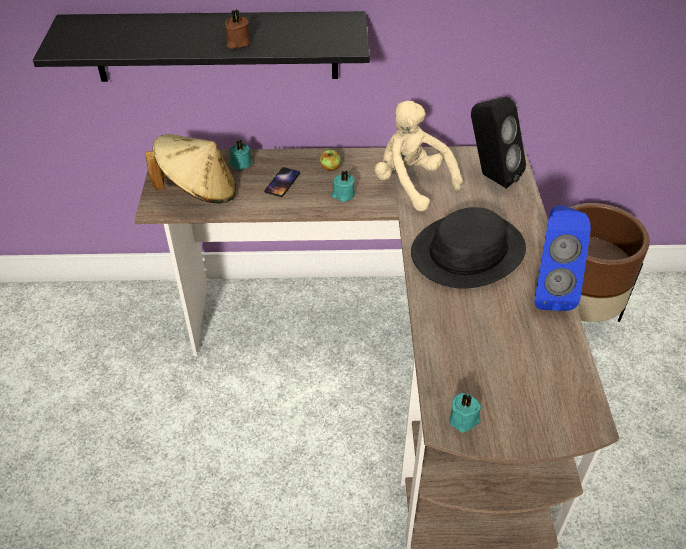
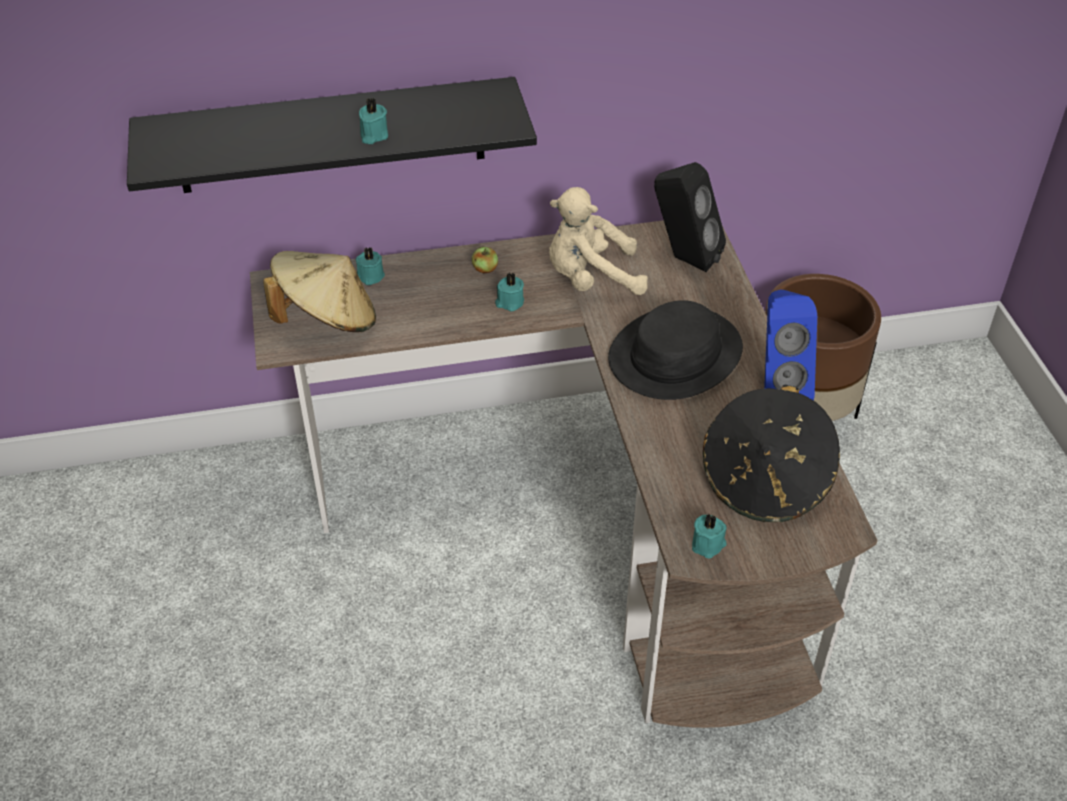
camera: 10 degrees left, 0 degrees up
(237, 43) = (373, 135): brown candle -> turquoise candle
(282, 182) = (430, 295): phone -> none
(411, 184) = (590, 279): beige plush toy -> beige plush toy turned 45 degrees counterclockwise
(526, 370) = (766, 482): none -> black hat

